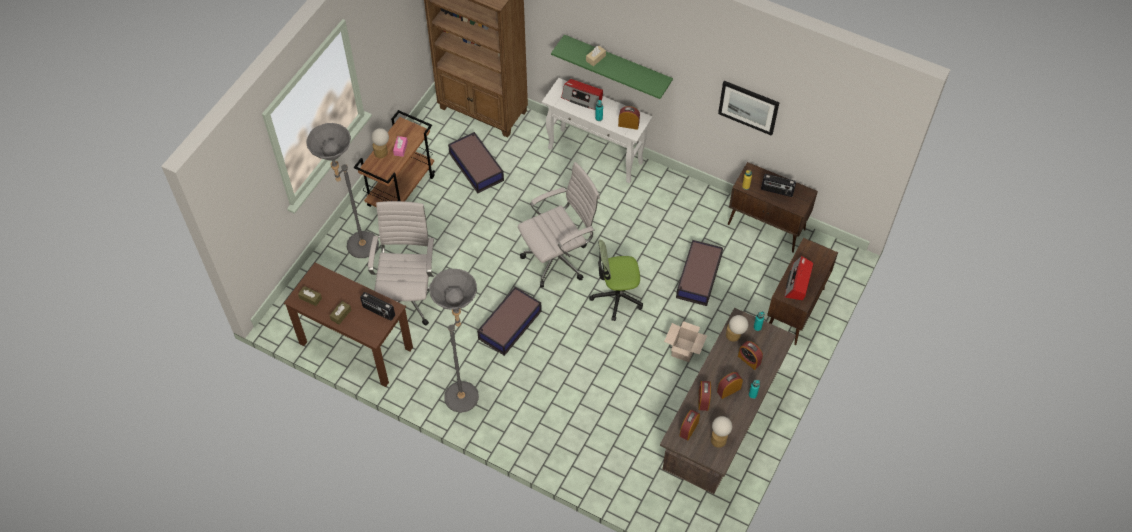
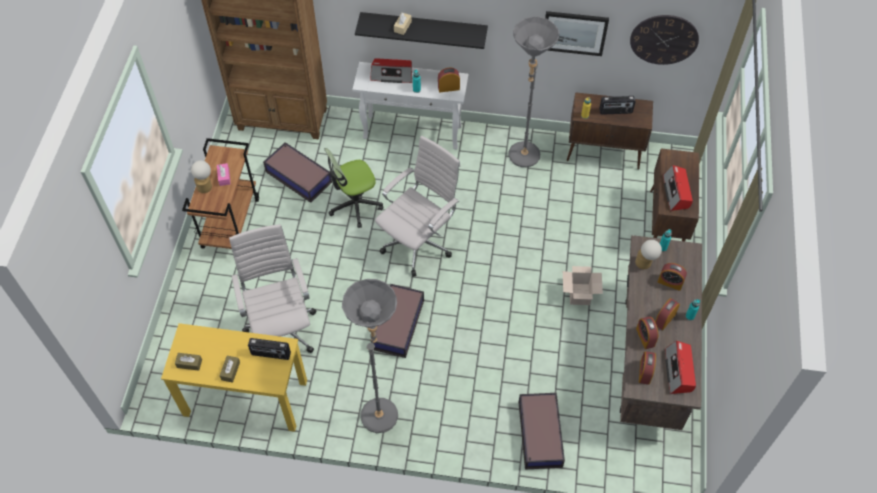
camera: 20 degrees left, 0 degrees up
(355, 345) = (245, 397): brown desk -> yellow desk
(358, 250) = (208, 297): grey floor lamp -> grey floor lamp (522, 160)
(617, 64) = (423, 28): green shelf -> black shelf
(617, 296) = (492, 262): office chair -> office chair (355, 204)
(698, 277) = (562, 220): storage box -> storage box (539, 435)
(719, 438) = (679, 371): table lamp -> radio
(828, 136) = (664, 39): none -> wall clock

